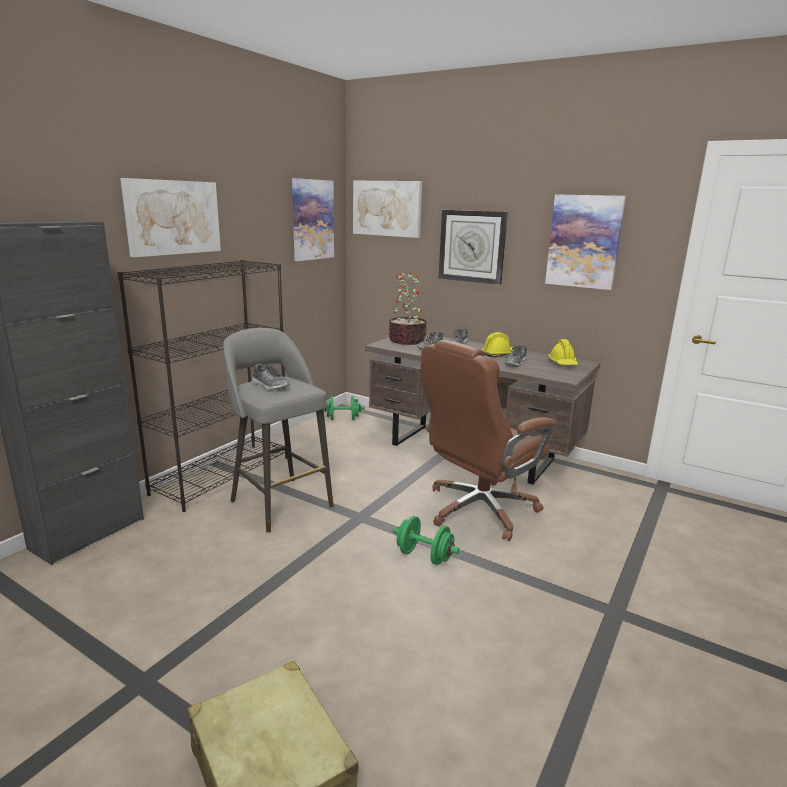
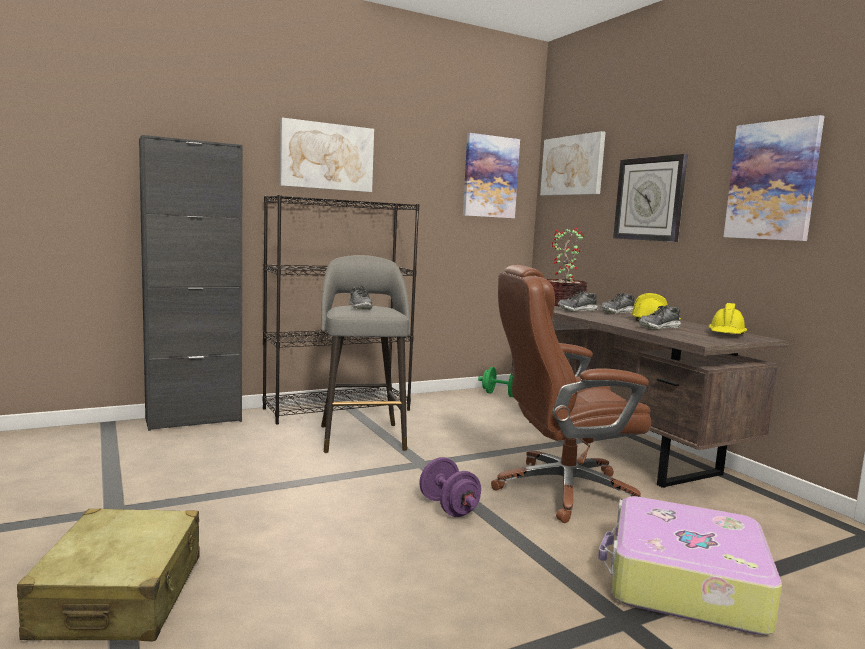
camera: 30 degrees right, 10 degrees down
(424, 556) = (448, 507): green dumbbell -> purple dumbbell
(615, 565) = (683, 583): none -> suitcase

